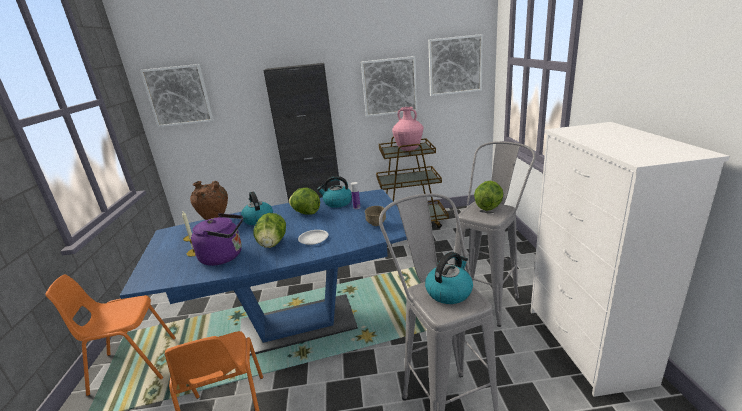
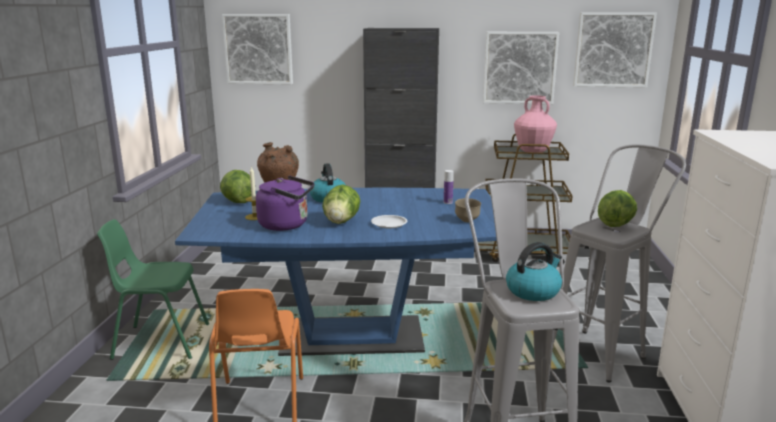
camera: 10 degrees right, 5 degrees down
(133, 365) = (160, 341): orange chair -> green chair
(306, 213) = (385, 199): lettuce -> lettuce (237, 202)
(337, 203) = (425, 195): kettle -> none

